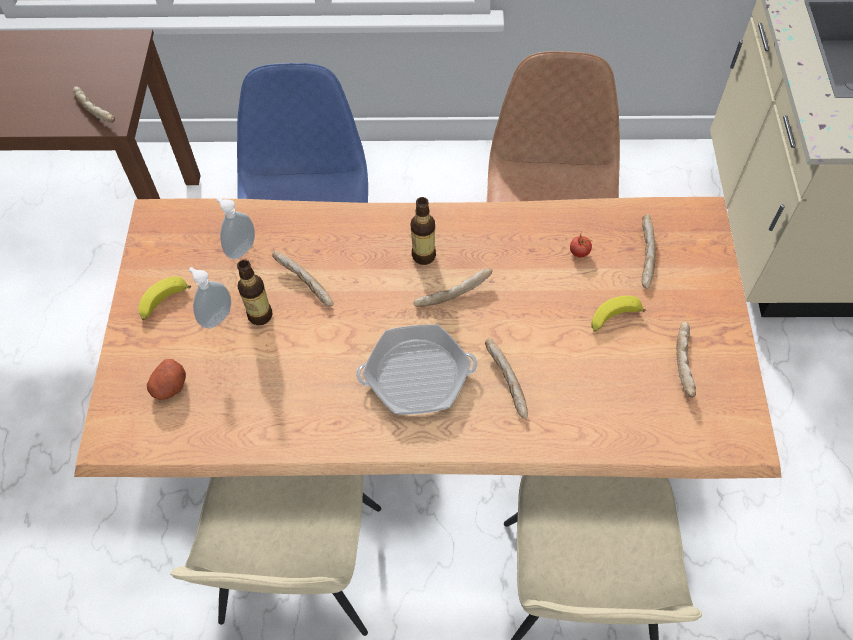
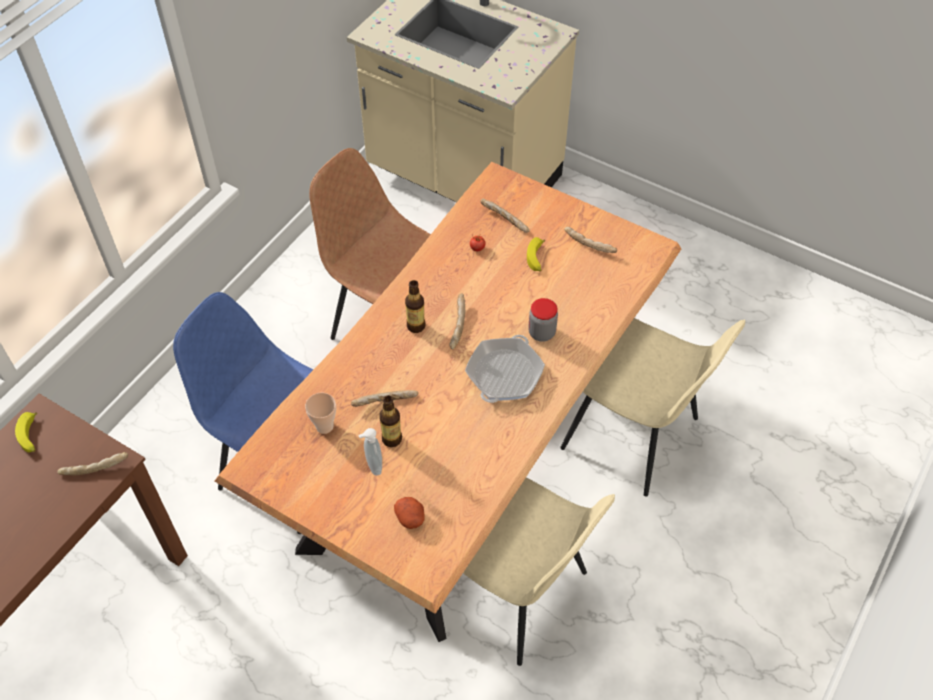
camera: 60 degrees left, 5 degrees down
(163, 303) = (334, 494): banana -> banana (31, 436)
(240, 249) = (324, 426): soap dispenser -> cup
(505, 382) = (541, 333): bread -> jar

